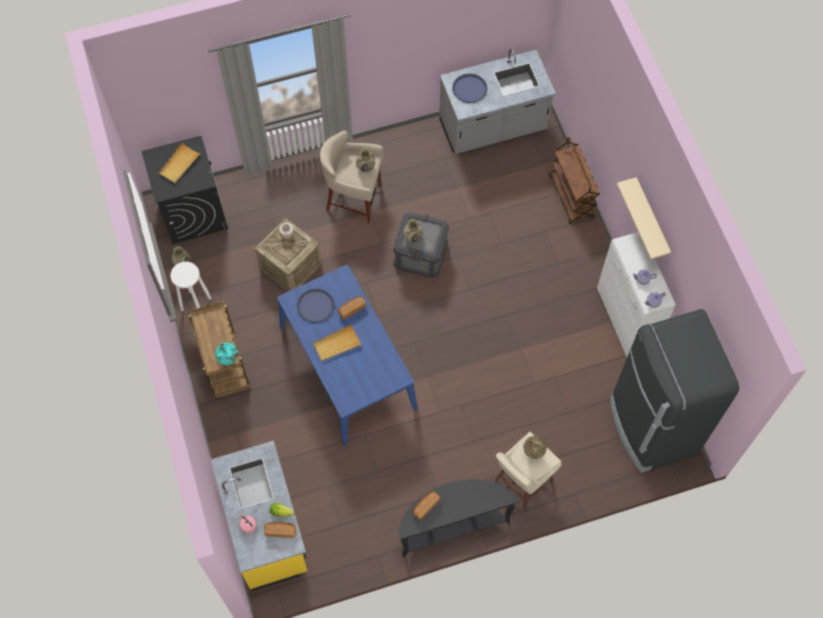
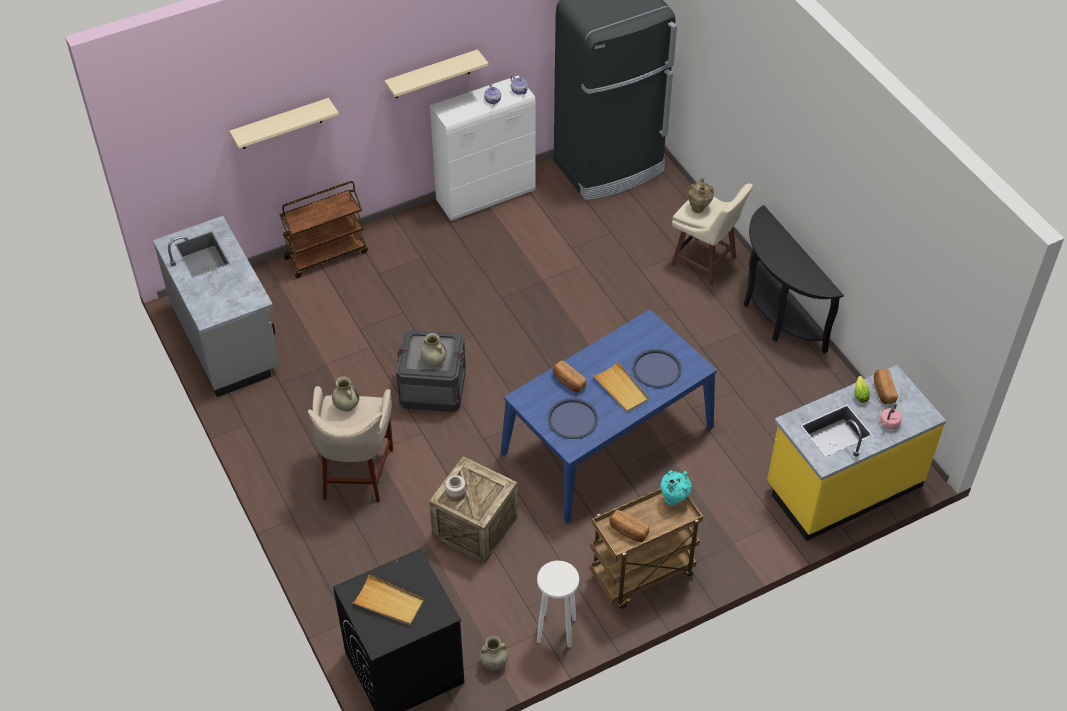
camera: 100 degrees left, 15 degrees down
(425, 506) = (798, 278): bread -> bread (628, 531)
(469, 89) = (221, 297): blue tray -> blue tray (657, 369)
(600, 106) = (281, 124): none -> beige shelf

